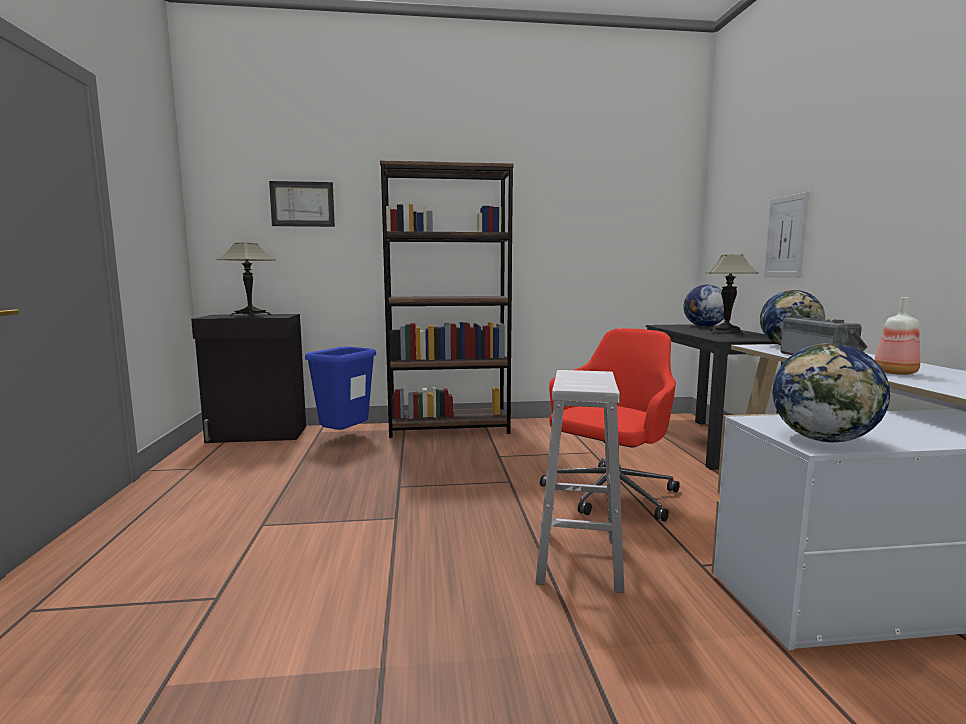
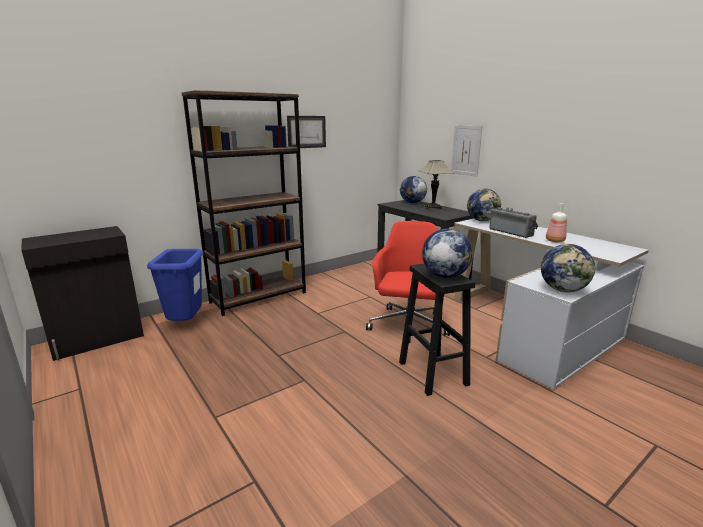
camera: 30 degrees left, 10 degrees up
(251, 315) = (74, 235): table lamp -> none
(302, 204) = (105, 123): picture -> picture (306, 132)
(578, 558) = (432, 373): white stool -> black stool
(583, 382) = (444, 276): none -> globe

